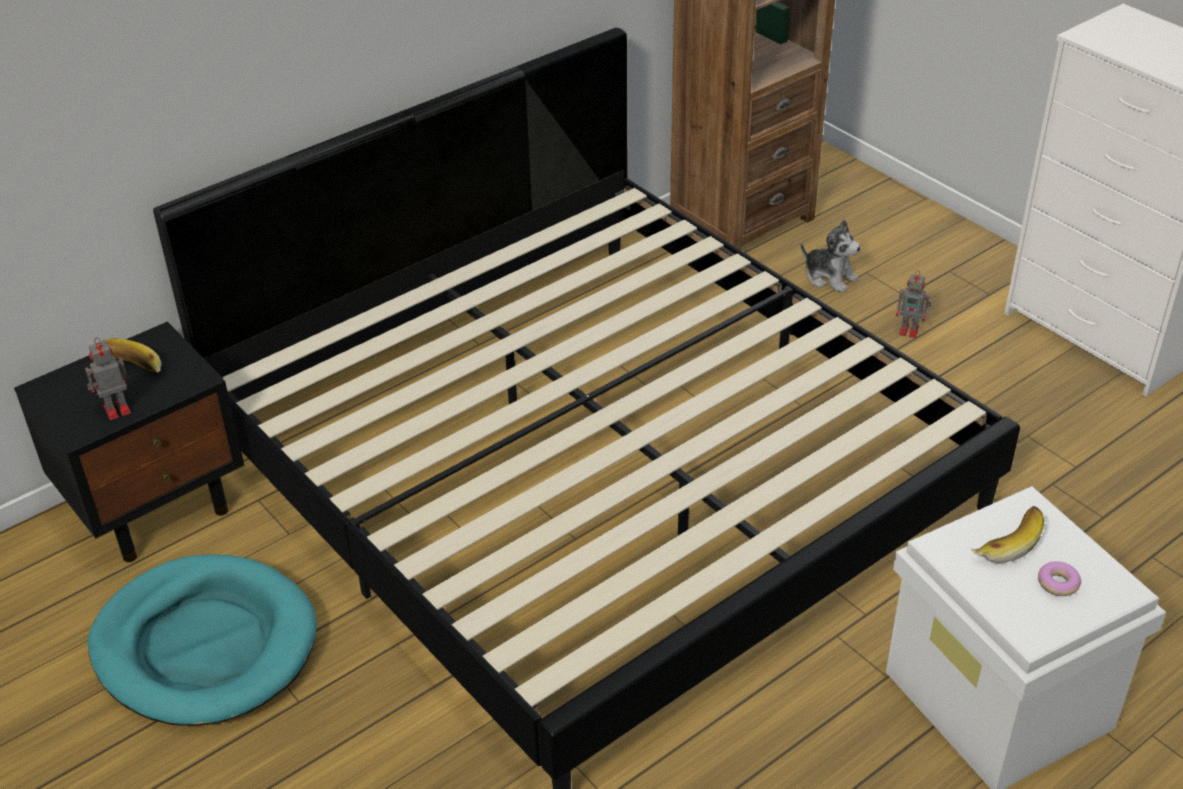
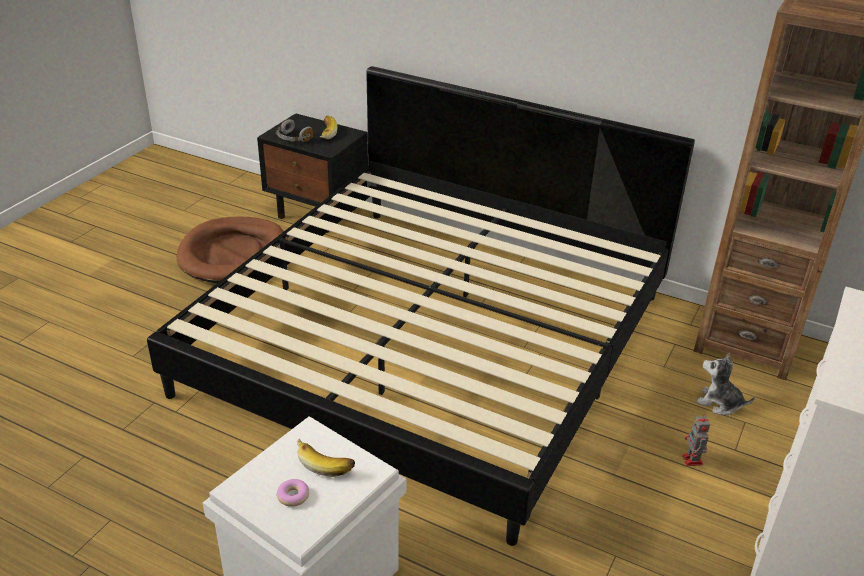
camera: 65 degrees right, 5 degrees down
(115, 410) = (293, 138): toy robot -> grey headphones
(205, 645) = (234, 254): turquoise dog bed -> brown dog bed
(829, 277) = (719, 403): plush toy -> plush toy turned 105 degrees clockwise

